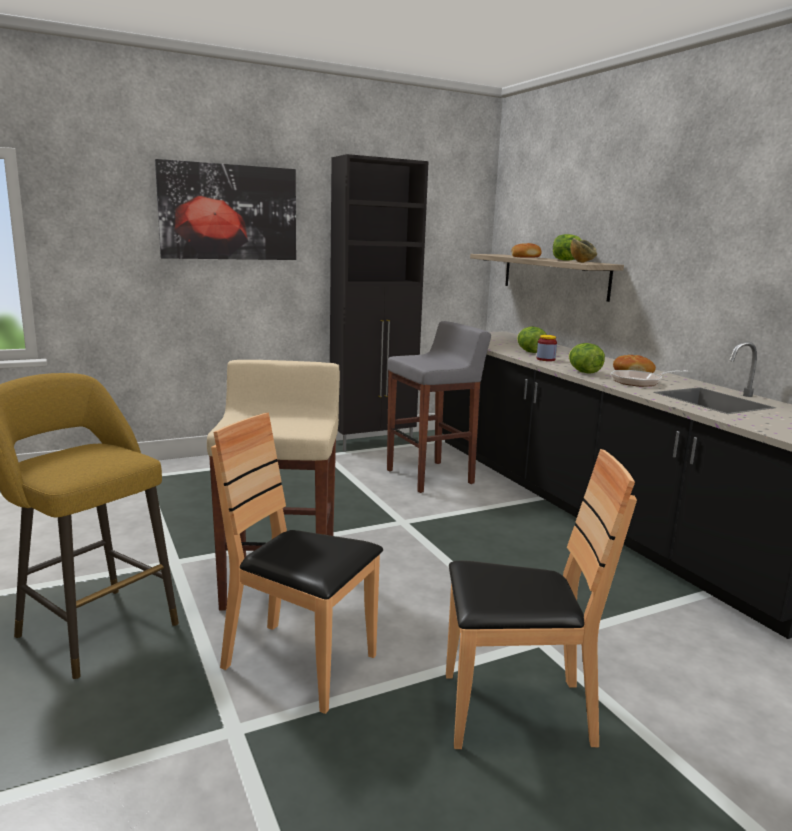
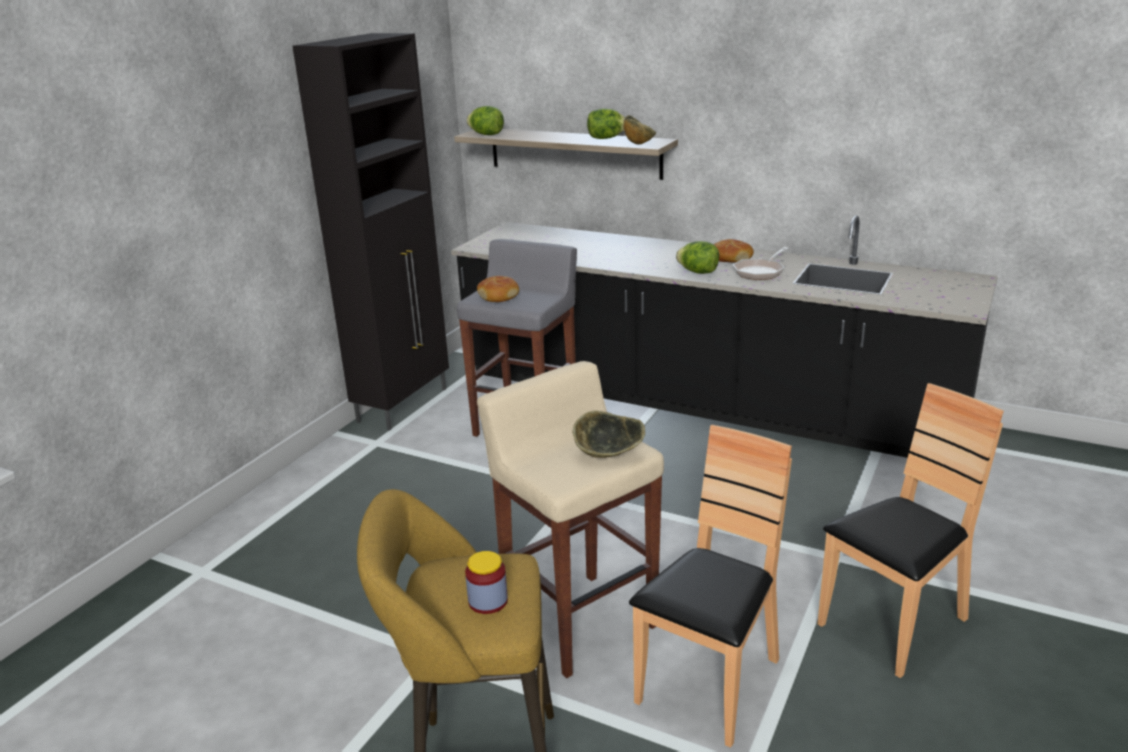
camera: 35 degrees left, 10 degrees up
(229, 212) = (191, 159): picture -> none
(289, 427) = (608, 456): none -> bowl
(300, 664) = (710, 683): brown chair -> brown chair turned 135 degrees clockwise
(526, 257) = (540, 136): bread -> bread (498, 296)
(530, 352) = (598, 253): lettuce -> lettuce (486, 135)
(545, 359) = (633, 262): jar -> jar (488, 601)

